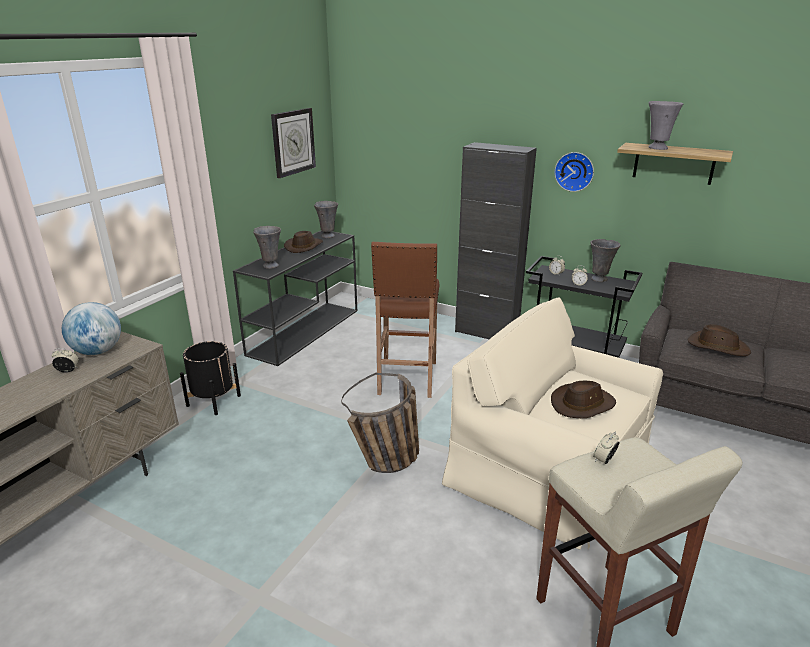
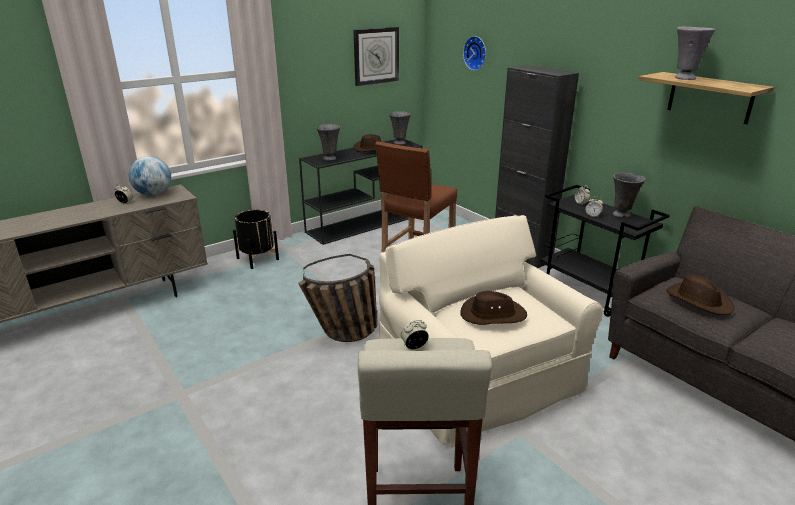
camera: 25 degrees right, 0 degrees up
(574, 171) = (613, 100): wall clock -> wall clock (476, 53)

